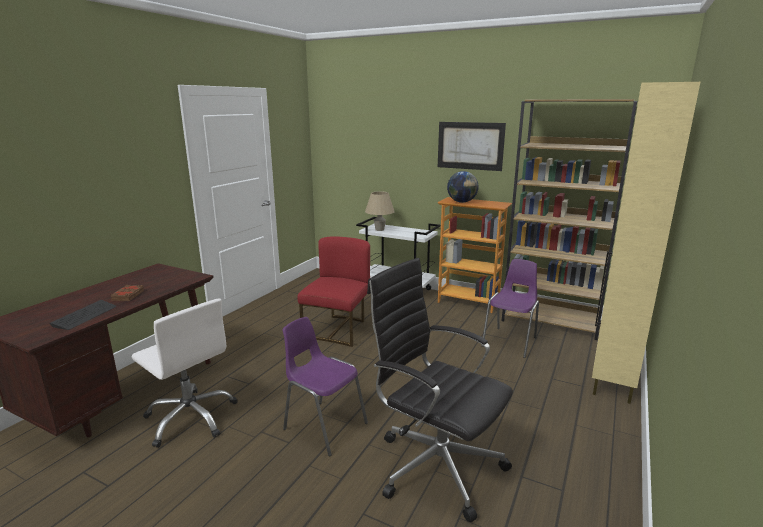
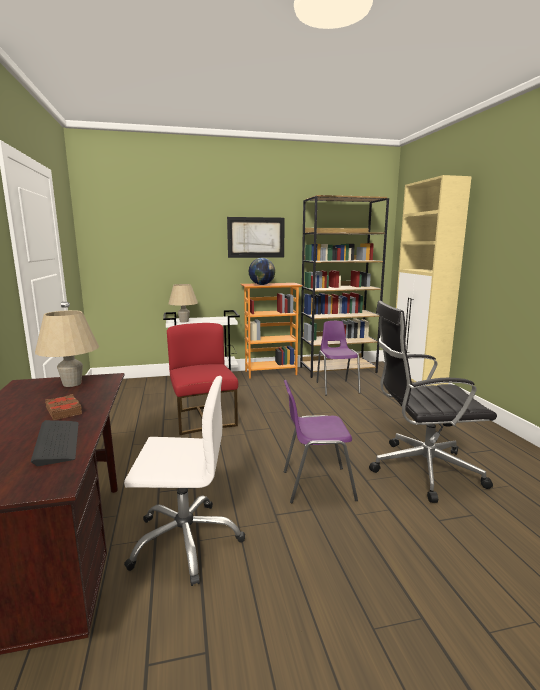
camera: 40 degrees left, 5 degrees down
(172, 276) = (72, 384): none -> beige table lamp

